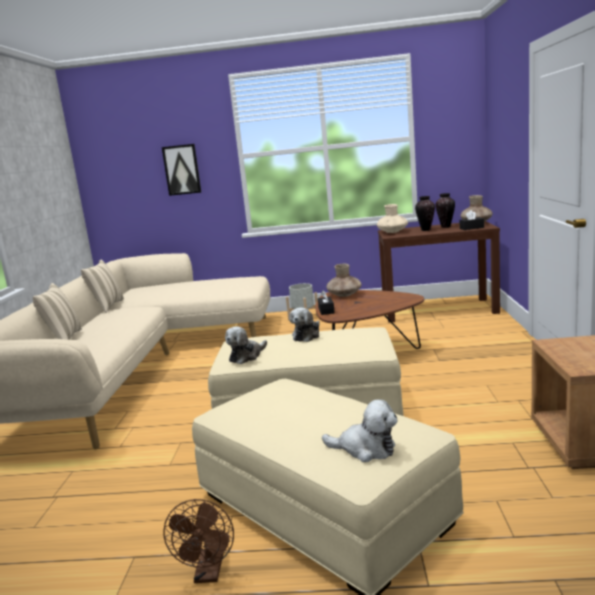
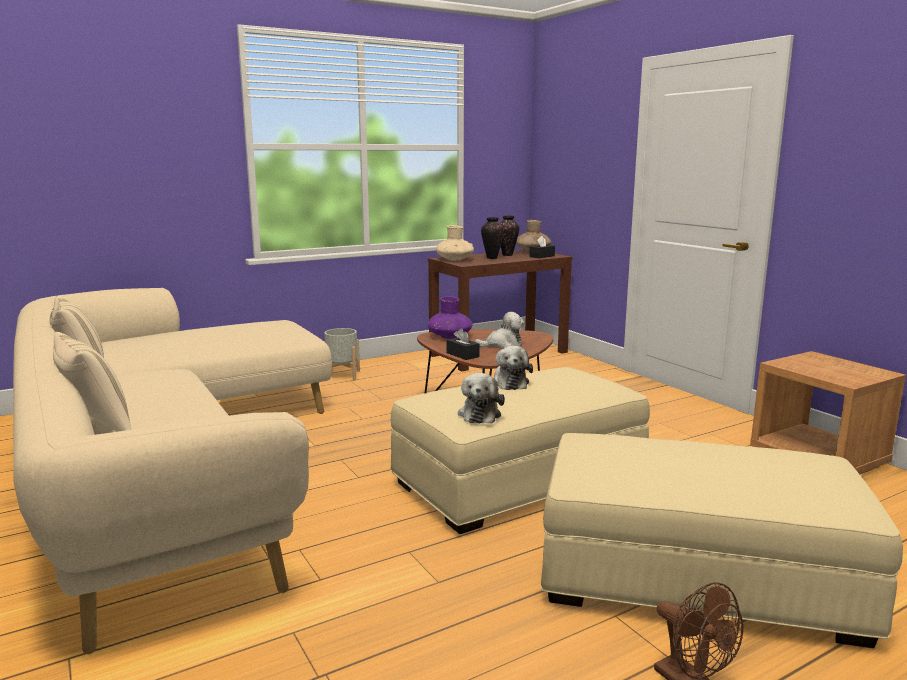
camera: 35 degrees left, 0 degrees up
(182, 169) = (155, 157): picture -> none
(344, 295) = (450, 336): brown vase -> purple vase
(365, 449) = (815, 482): plush toy -> plush toy (502, 345)

